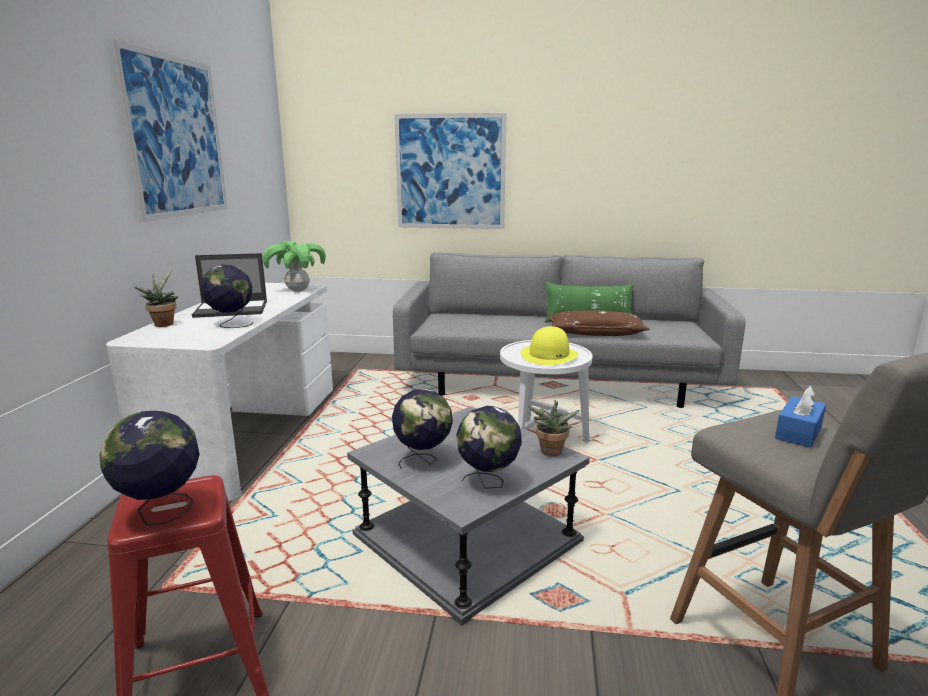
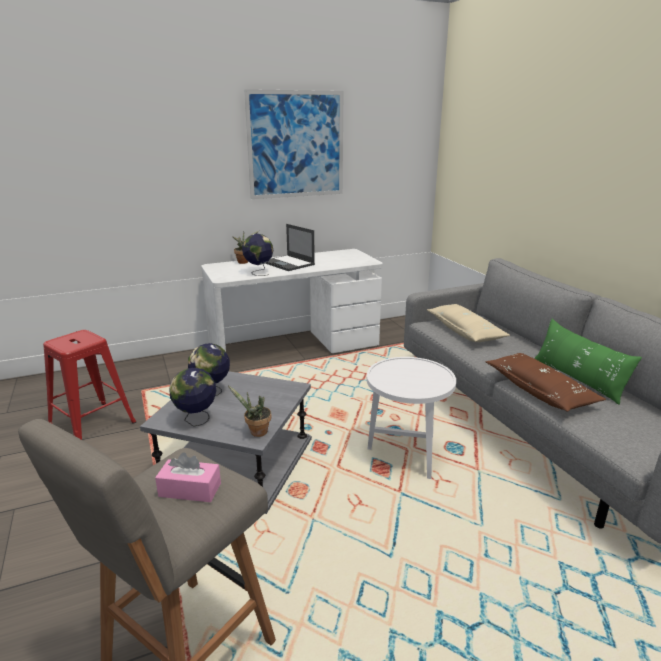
camera: 60 degrees right, 5 degrees up
(161, 513) = (66, 342): globe -> none
(298, 290) = (353, 262): potted plant -> none
(450, 172) = (536, 181): picture -> none
(466, 323) = (465, 331): none -> beige pillow
(549, 355) = (404, 378): yellow hat -> none
(798, 432) = (190, 490): blue tissue box -> pink tissue box

